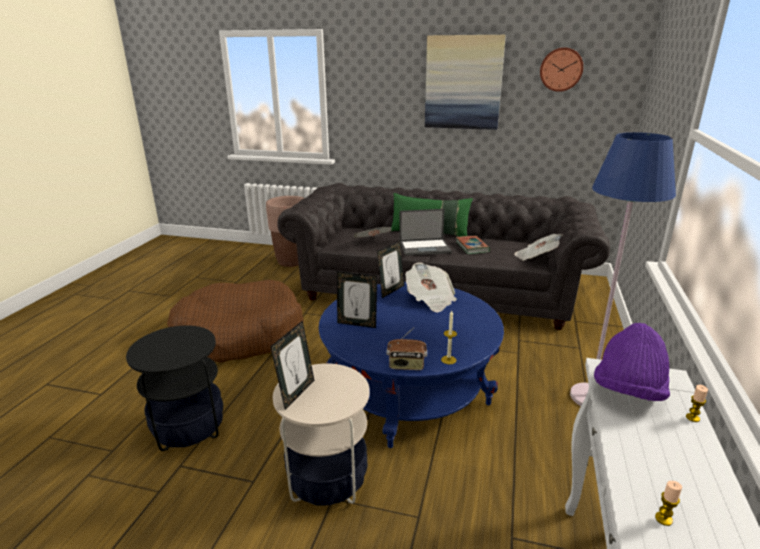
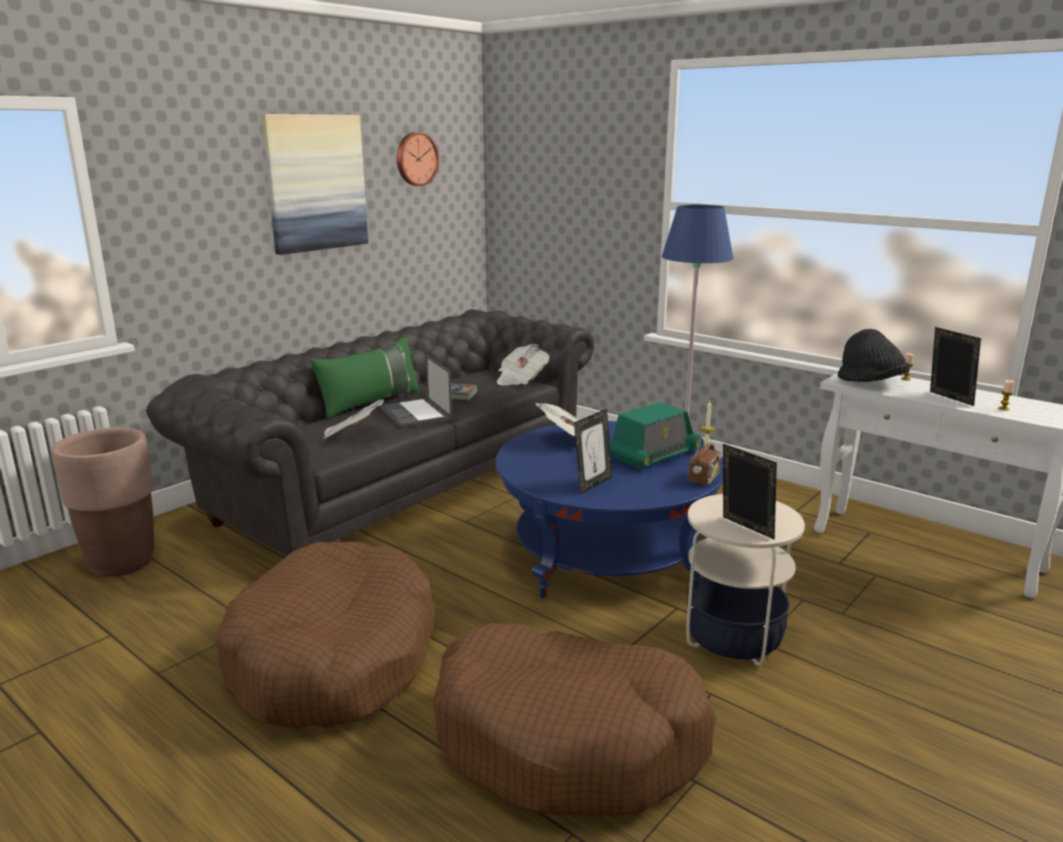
camera: 65 degrees left, 5 degrees down
(189, 429) = (569, 740): black side table -> brown dog bed
(391, 291) = (525, 453): picture frame -> picture frame (948, 399)
(425, 247) = (416, 414): laptop -> laptop turned 135 degrees clockwise
(436, 336) = (654, 454): none -> radio
(628, 391) = (871, 383): purple hat -> black hat

